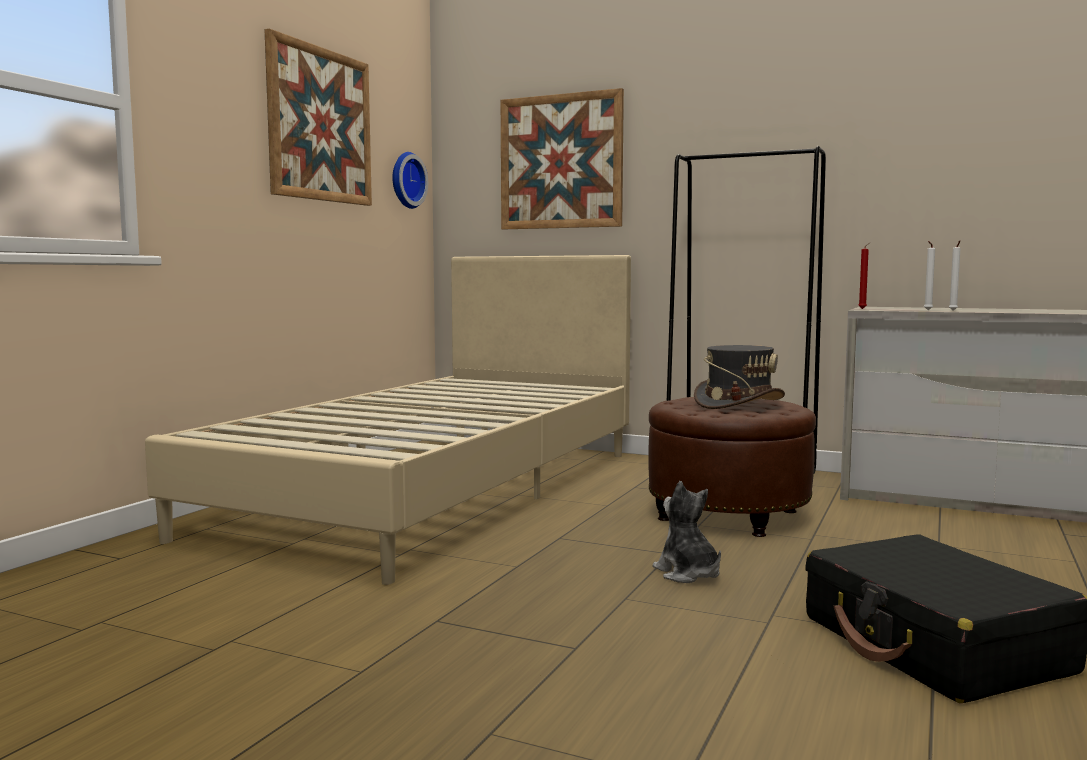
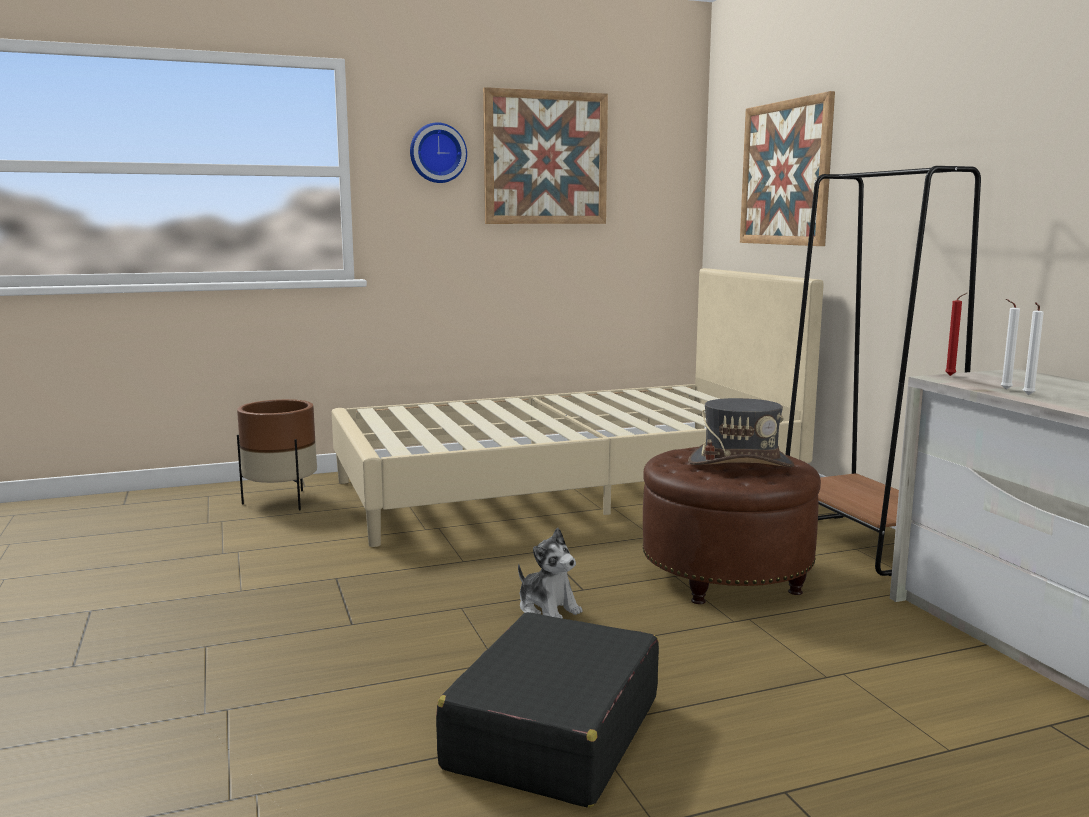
camera: 45 degrees right, 5 degrees up
(133, 579) = (281, 501): none -> brown planter
(405, 180) = (660, 195): wall clock -> wall clock (437, 153)
(687, 574) = (548, 608): plush toy -> plush toy turned 120 degrees clockwise

